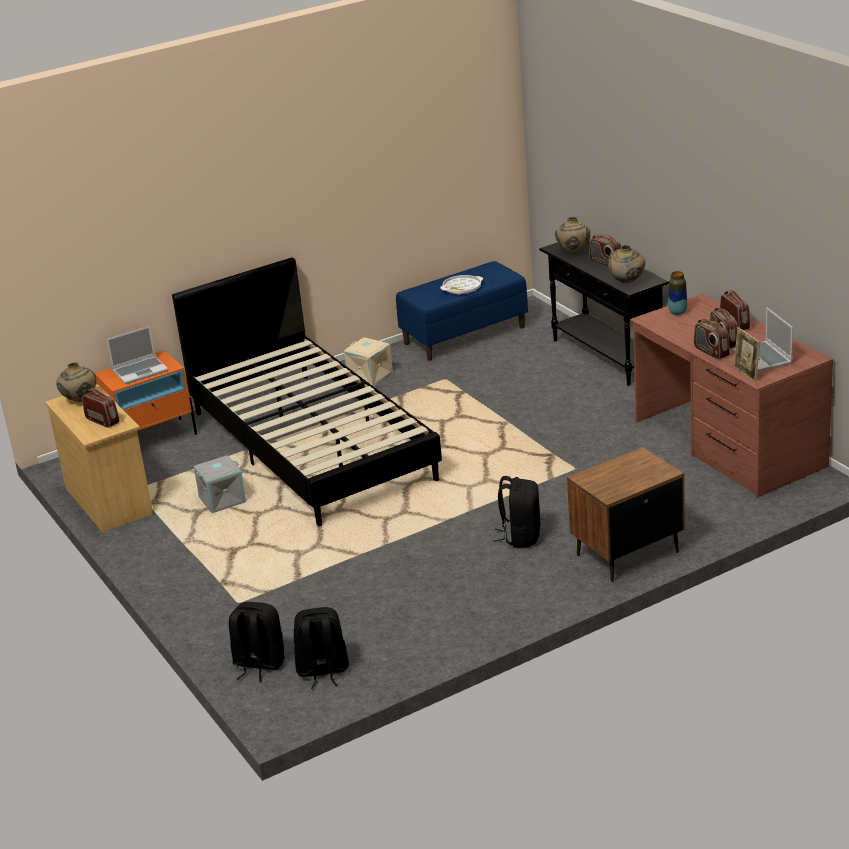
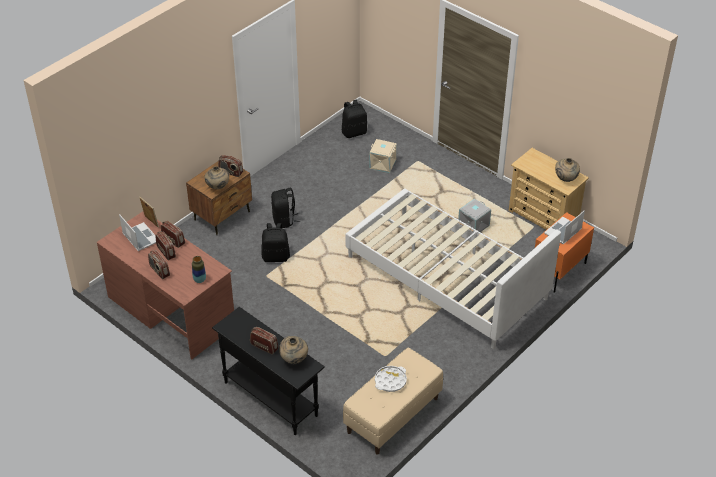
camera: 160 degrees right, 15 degrees up
(103, 421) = (537, 165): radio -> radio (230, 172)
(258, 664) = (386, 131): black backpack -> black backpack (276, 256)
(311, 445) = (446, 278): black bed -> white bed
(369, 377) = (444, 353): beige storage box -> beige storage box (383, 163)
(464, 335) = (393, 415): blue bench -> beige bench
(627, 282) = (243, 321): beige vase -> beige vase (217, 188)

